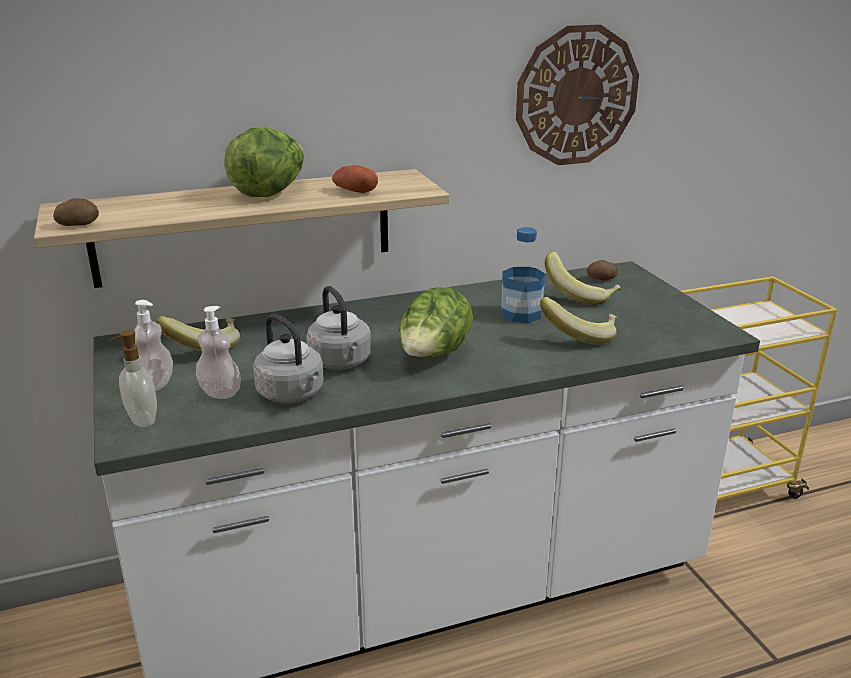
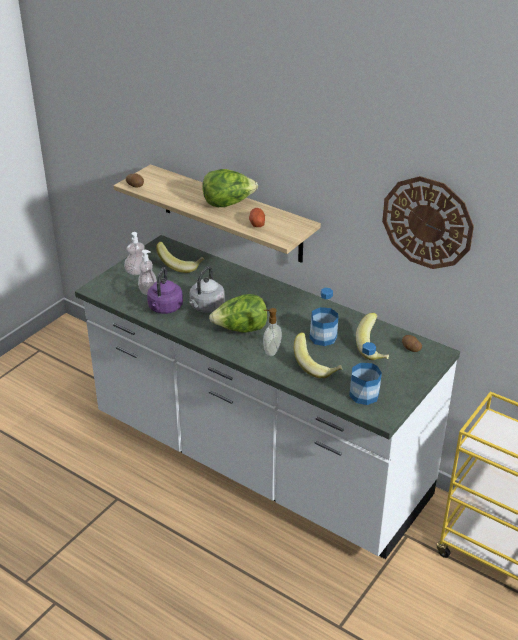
camera: 55 degrees right, 10 degrees up
(141, 420) = (109, 284): soap dispenser -> soap dispenser (271, 351)
(292, 394) = (165, 308): grey kettle -> purple kettle
(669, 329) = (364, 395): none -> bottle

